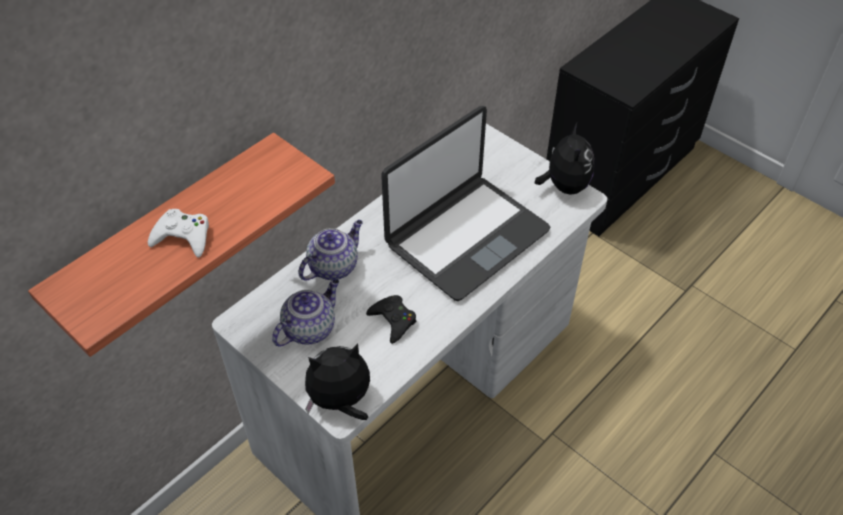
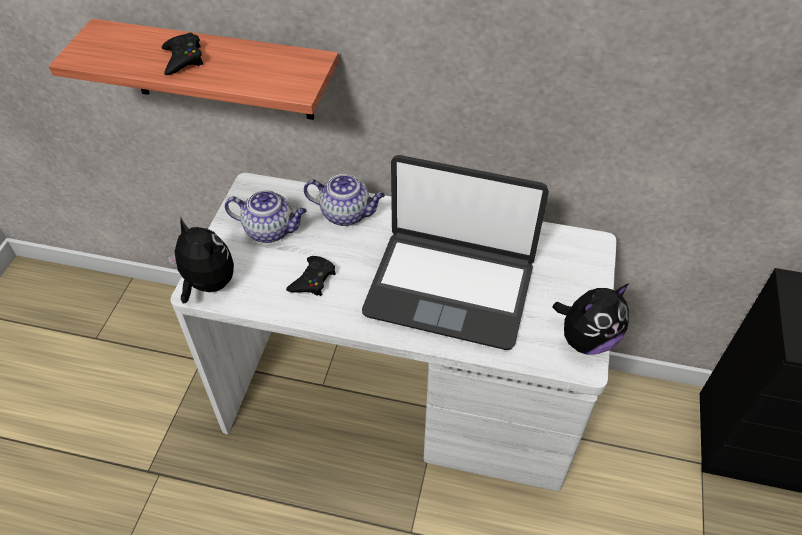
camera: 60 degrees right, 0 degrees up
(183, 237) = (183, 59): white game controller -> black game controller

